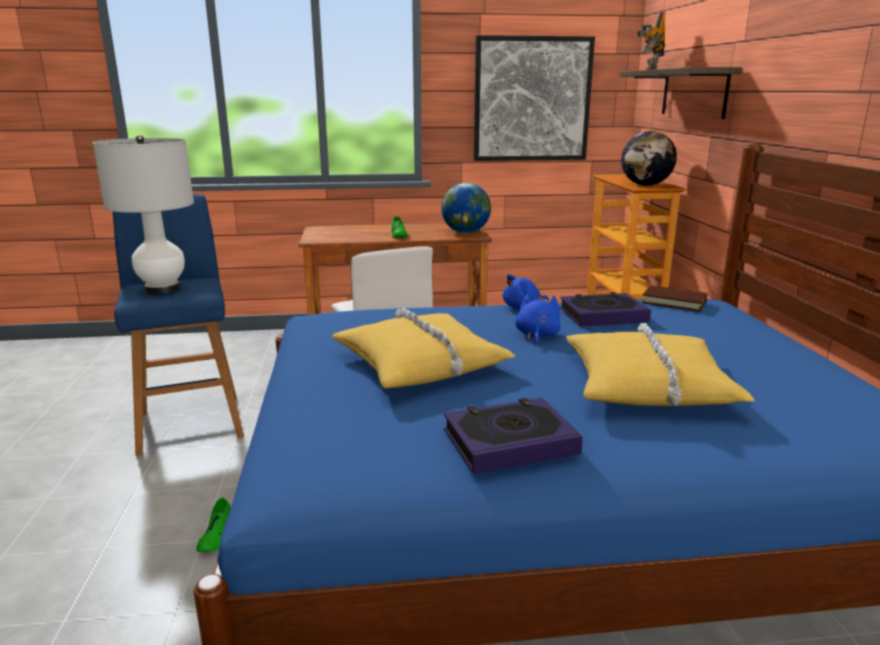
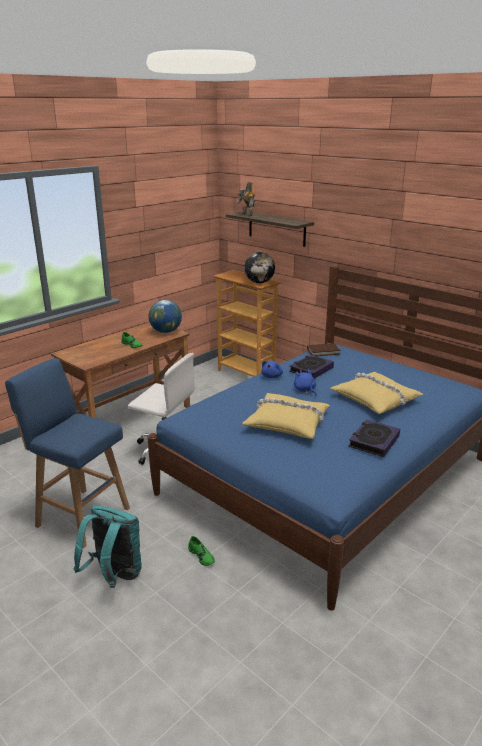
camera: 40 degrees left, 5 degrees up
(106, 502) = (114, 576): none -> turquoise backpack
(163, 289) = (77, 432): white table lamp -> none
(532, 99) = (168, 232): picture -> none

